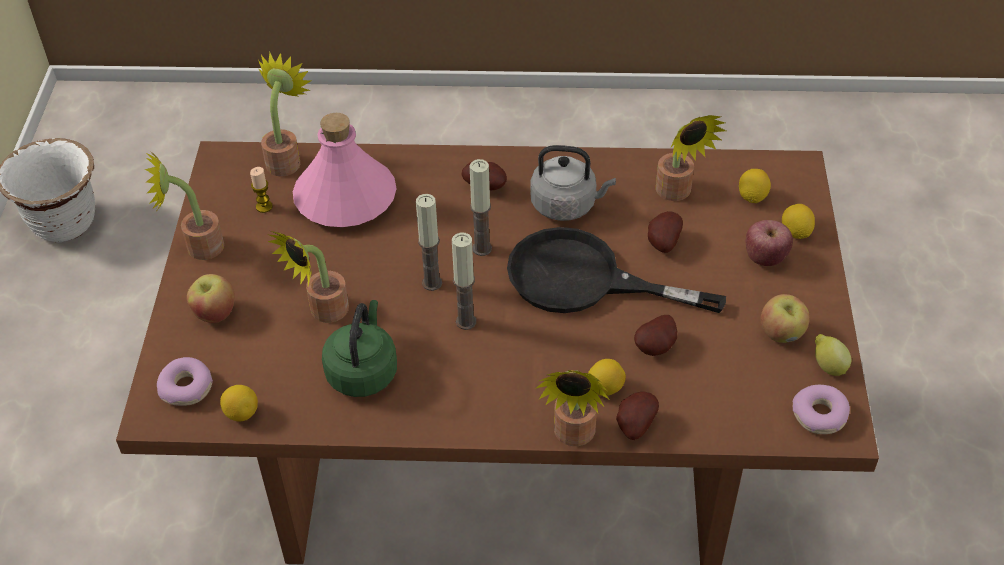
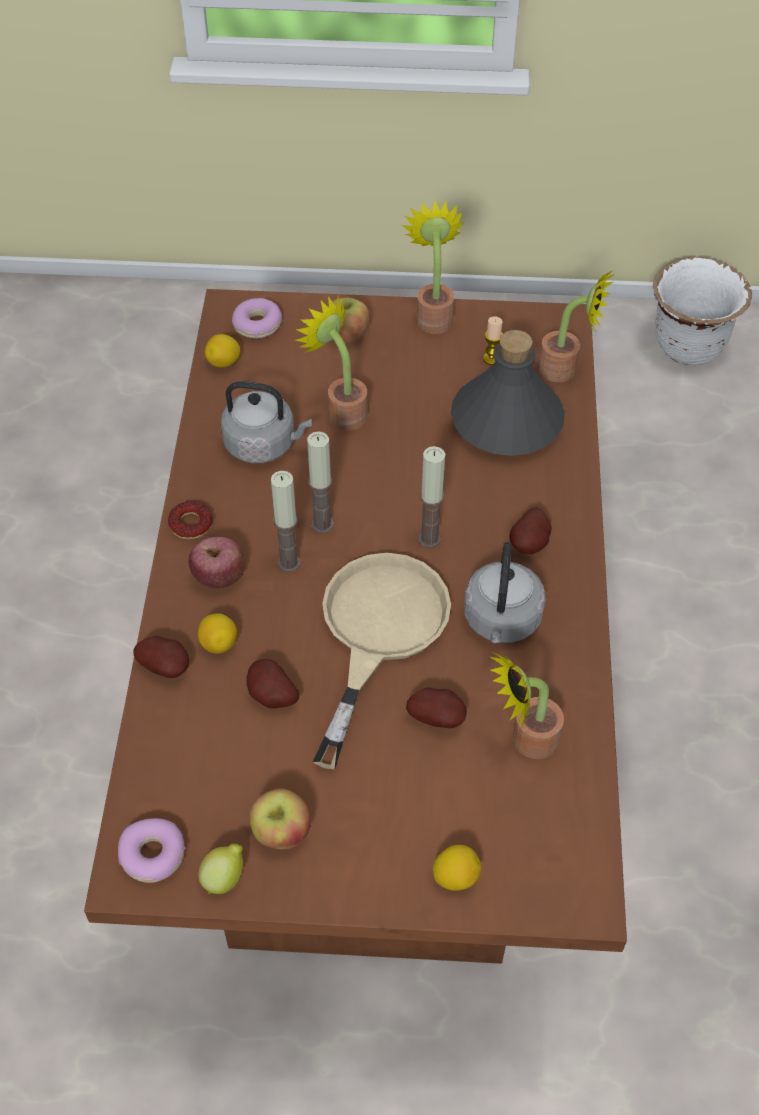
camera: 90 degrees right, 5 degrees up
(345, 197) = (507, 421): pink bottle -> grey bottle
(363, 371) = (264, 444): green kettle -> grey kettle
(432, 283) = (379, 496): candle -> candle (289, 563)
(465, 422) = (191, 524): none -> donut
(573, 436) = (159, 612): potted plant -> none
(584, 280) = (377, 632): black frying pan -> beige frying pan
(752, 197) = (523, 832): lemon -> none
(765, 257) = (410, 832): apple -> apple (219, 577)

